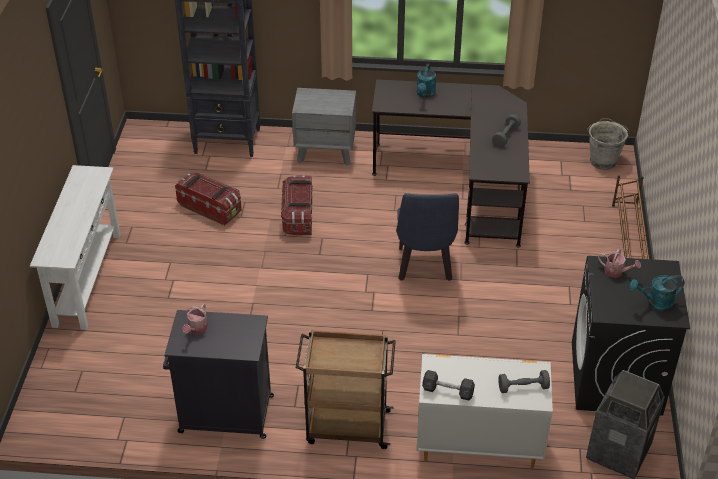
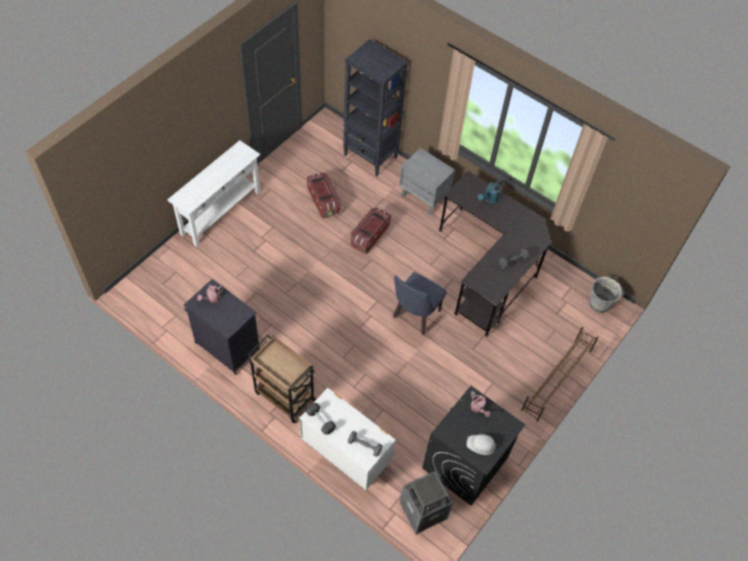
camera: 30 degrees right, 15 degrees up
(655, 303) = (481, 445): turquoise watering can -> white hard hat

